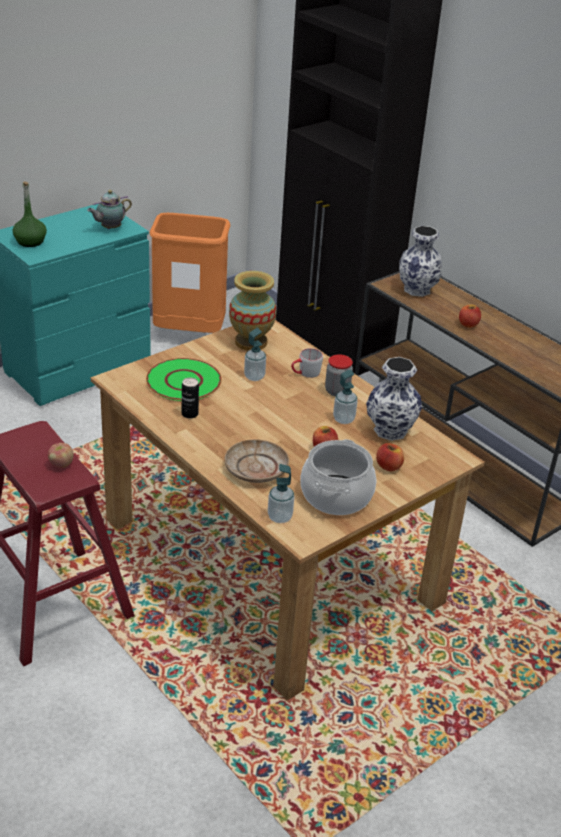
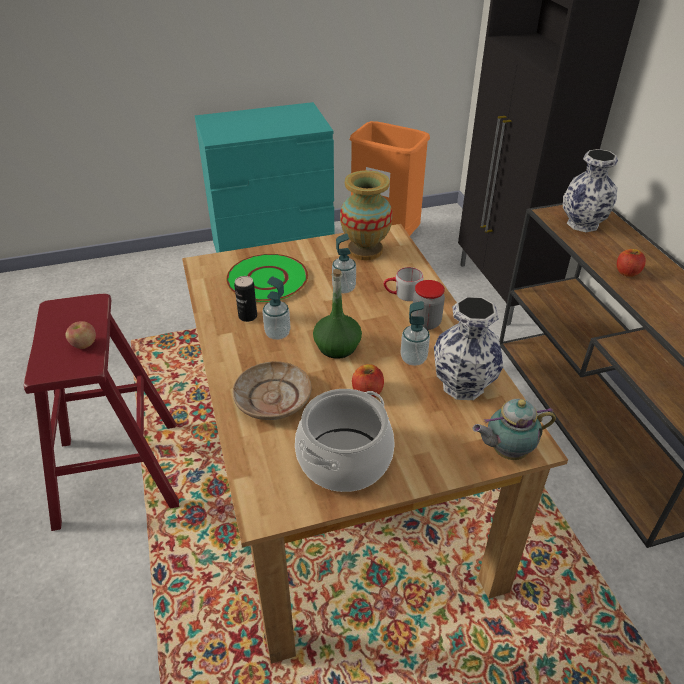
camera: 25 degrees right, 5 degrees up
(30, 241) = (222, 126): green bottle -> green bottle (337, 347)
(109, 228) = (299, 124): teapot -> teapot (506, 451)
(279, 517) = (257, 472): soap dispenser -> soap dispenser (277, 333)
(388, 466) = (434, 435): apple -> none

